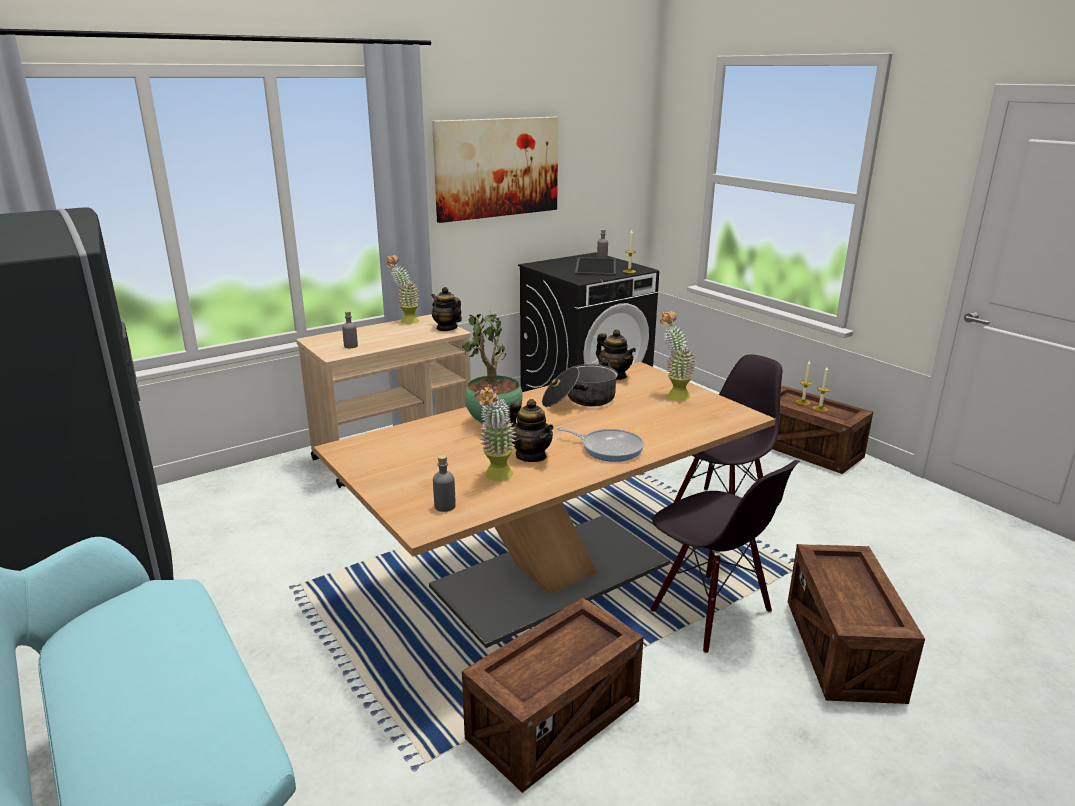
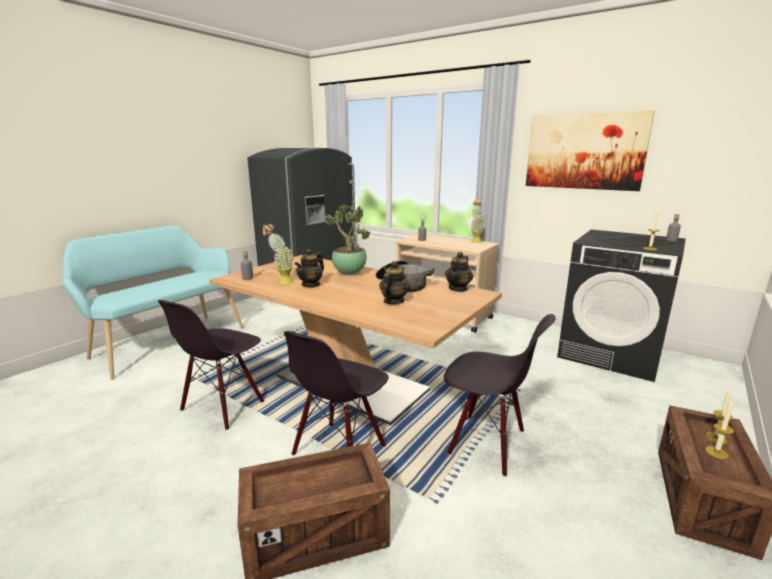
camera: 70 degrees right, 5 degrees down
(446, 328) = (478, 248): teapot -> teapot (393, 301)
(554, 721) = (223, 407): crate -> black chair
(608, 448) = (332, 298): frying pan -> none
(673, 394) = (443, 306): potted plant -> none

